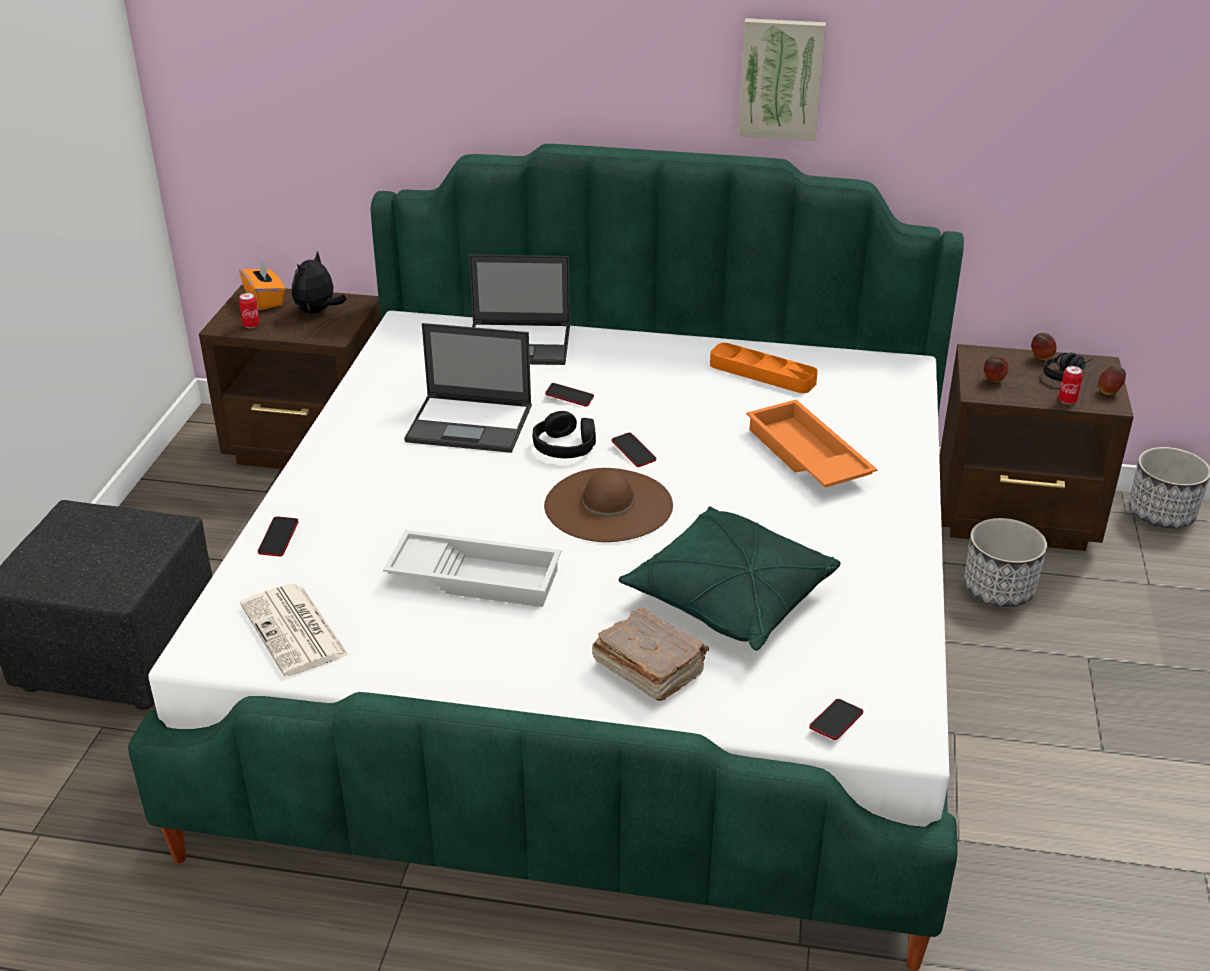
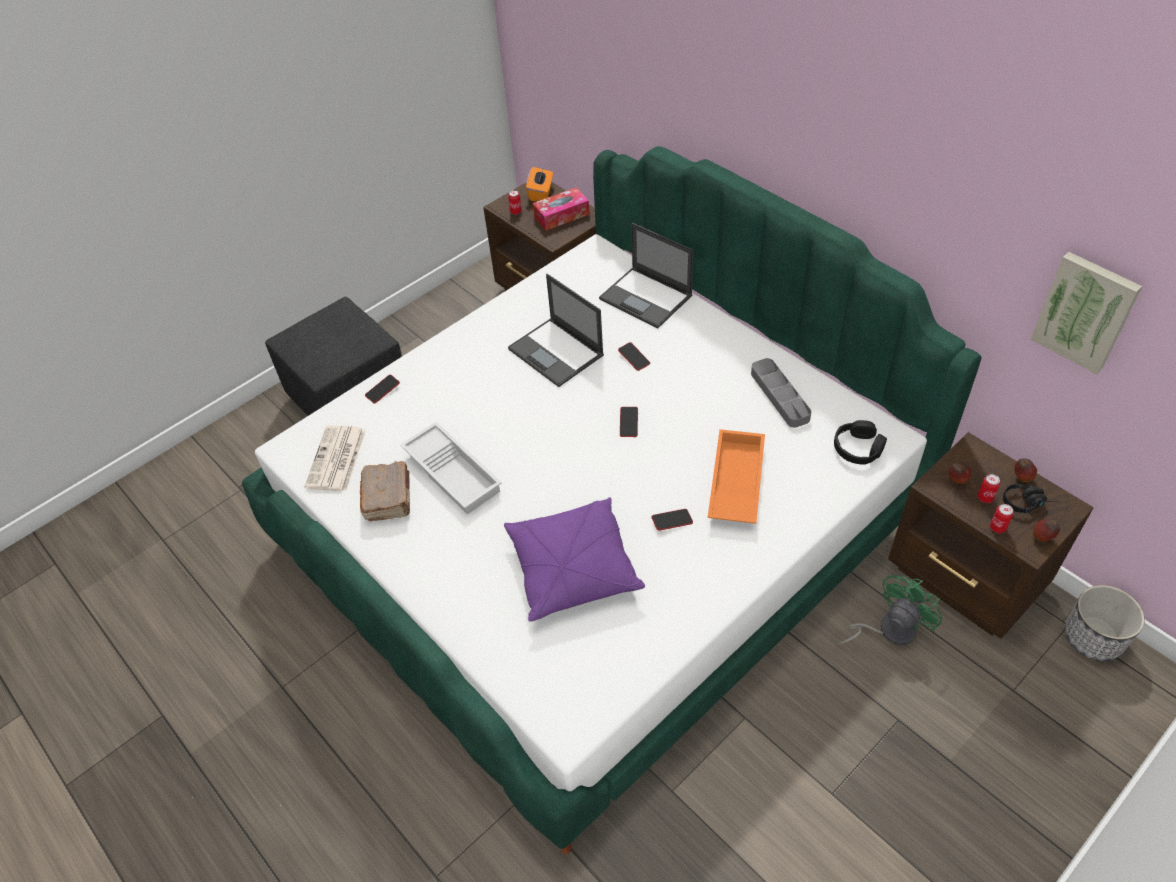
camera: 40 degrees right, 15 degrees up
(318, 312) = (561, 215): plush toy -> tissue box
(565, 446) = (593, 397): black headphones -> black headphones (858, 448)
(608, 505) = (574, 458): brown hat -> none
(648, 668) = (479, 591): brown book -> brown book (388, 498)
(729, 598) = (572, 568): green pillow -> purple pillow
(762, 373) = (779, 396): orange tray -> grey tray
(781, 78) = (871, 176): picture -> picture (1085, 311)
(836, 723) = (541, 695): phone -> phone (672, 521)
(998, 589) = (889, 630): planter -> green fan
(1031, 384) = (985, 498): none -> can

